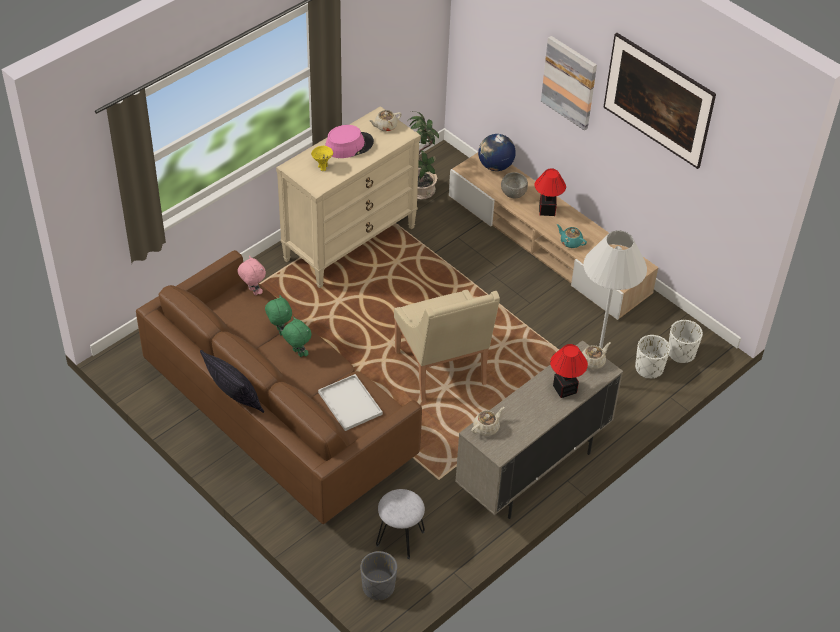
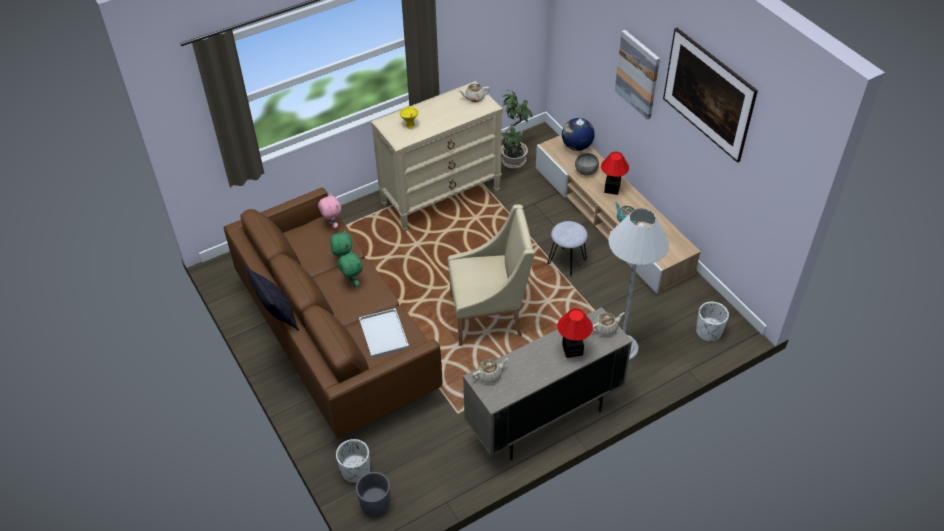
camera: 15 degrees right, 0 degrees up
(349, 145) = (438, 110): pink hat -> none
(400, 538) = (408, 462): grey stool -> grey stool (567, 262)
(443, 370) = (489, 316): beige armchair -> beige armchair turned 90 degrees counterclockwise
(649, 368) = (675, 341): white planter -> white planter (355, 471)

